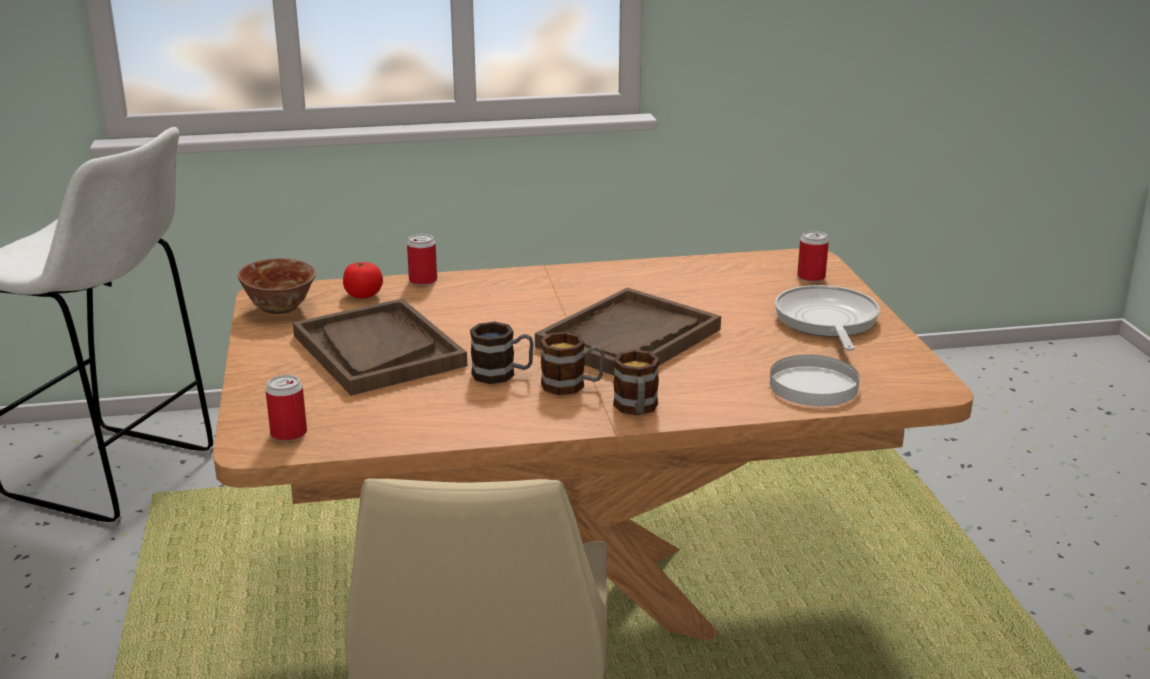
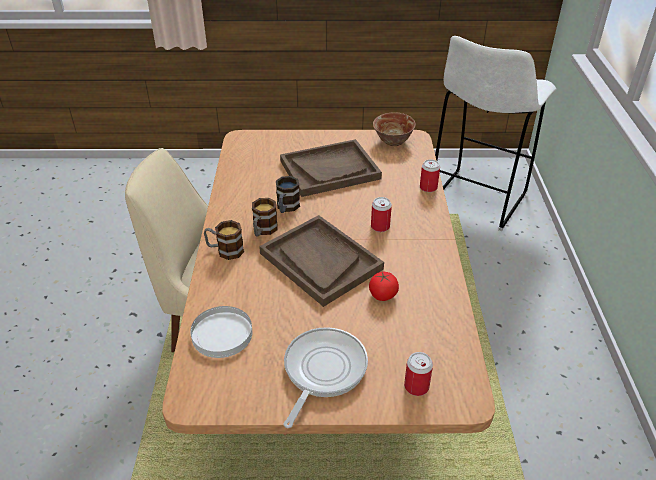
camera: 100 degrees right, 15 degrees up
(289, 434) = (248, 146): can -> can (380, 227)
(363, 295) = (408, 167): tomato -> tomato (382, 295)
(826, 322) = (322, 371): frying pan -> frying pan turned 75 degrees counterclockwise

